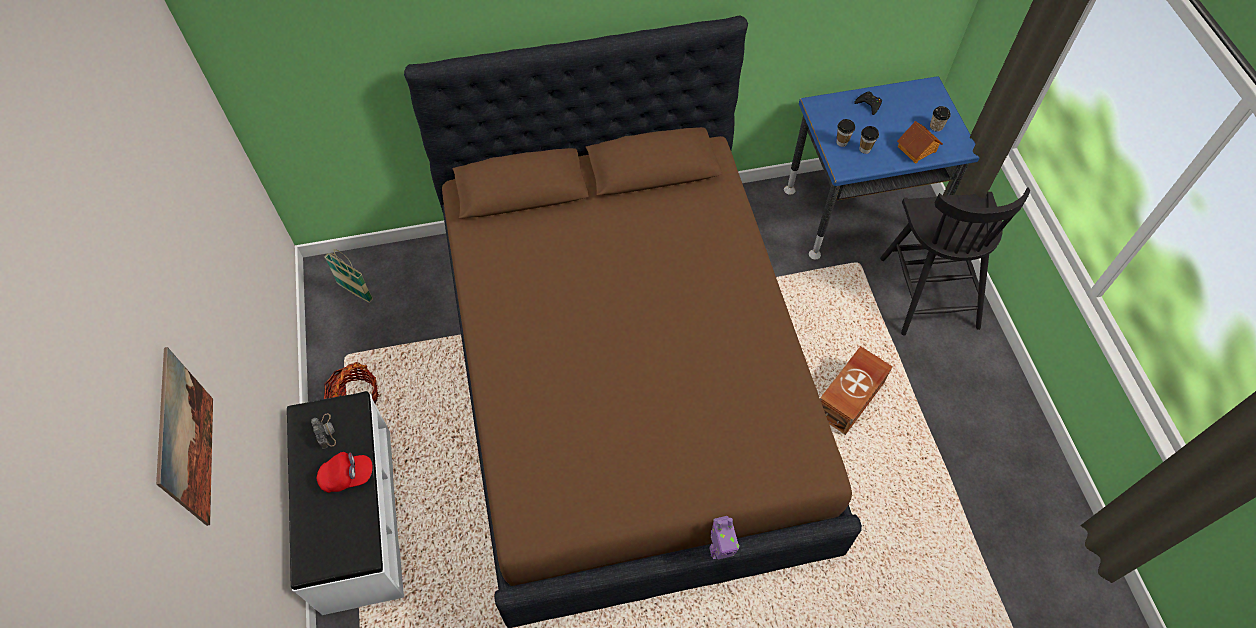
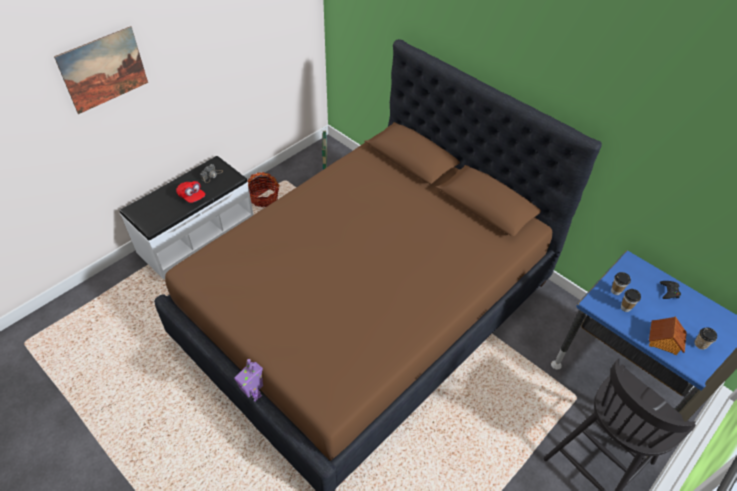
camera: 55 degrees right, 10 degrees down
(850, 398) = (459, 448): brown storage box -> none

